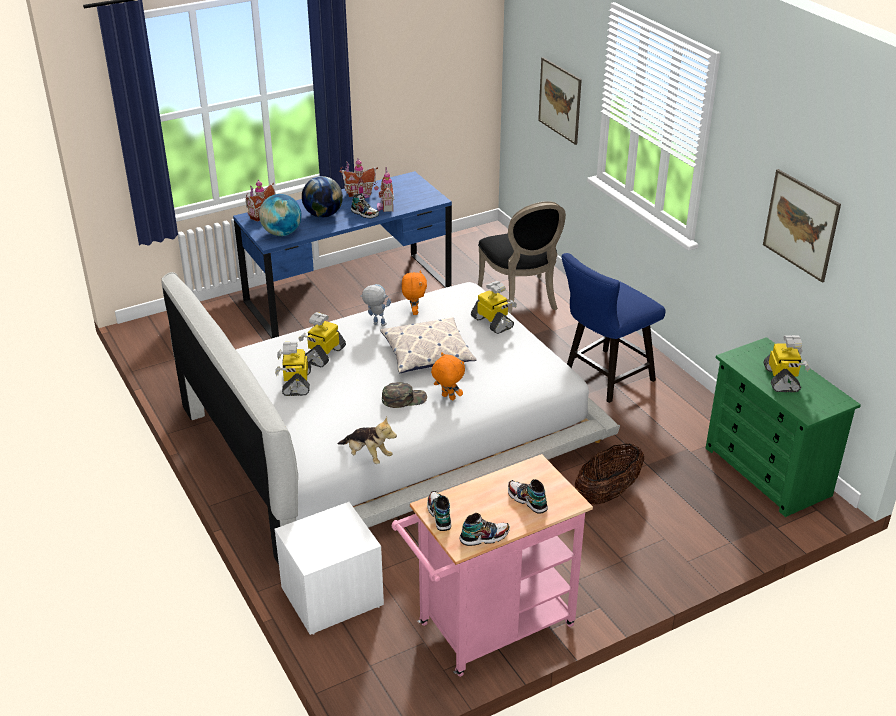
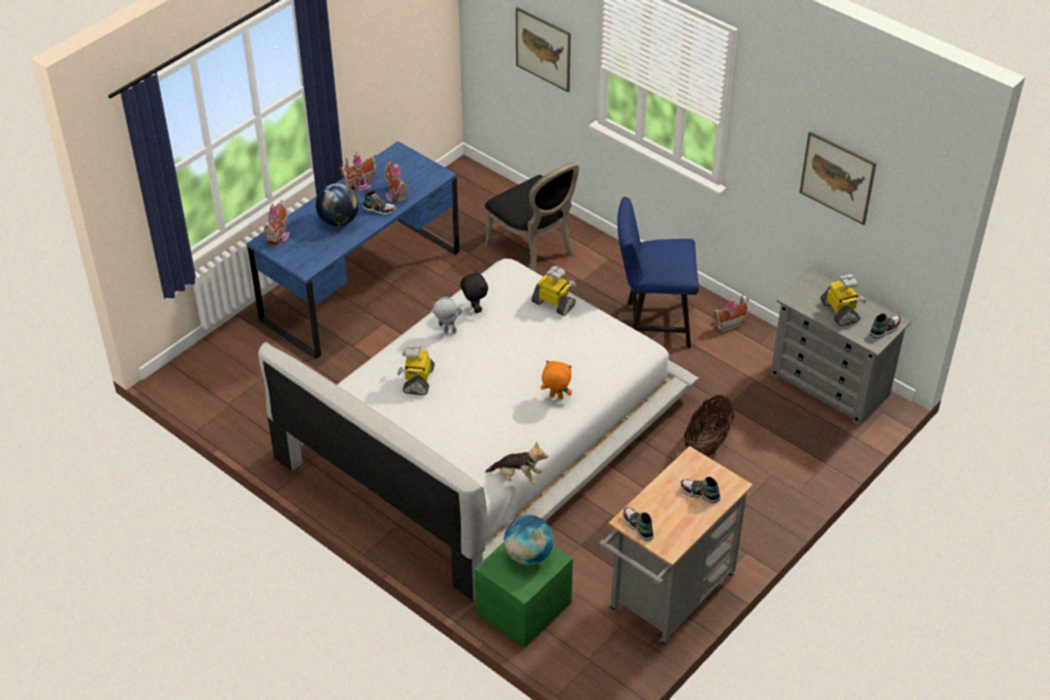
camera: 20 degrees left, 10 degrees up
(282, 233) = (311, 254): globe -> globe (528, 555)
(296, 383) = (410, 418): toy robot -> none
(332, 597) = (523, 609): white nightstand -> green nightstand
(404, 399) = (518, 409): green cap -> none
(414, 311) = (474, 309): orange plush toy -> black plush toy
(427, 353) = (512, 354): pillow -> none
(484, 537) = (683, 536): shoe -> shoe (884, 329)
(488, 629) = (667, 599): pink cart -> grey cart
(603, 379) = (652, 323): blue chair -> blue chair turned 60 degrees clockwise
(680, 395) = (727, 324): none -> toy house
(767, 472) = (830, 385): green dresser -> grey dresser

